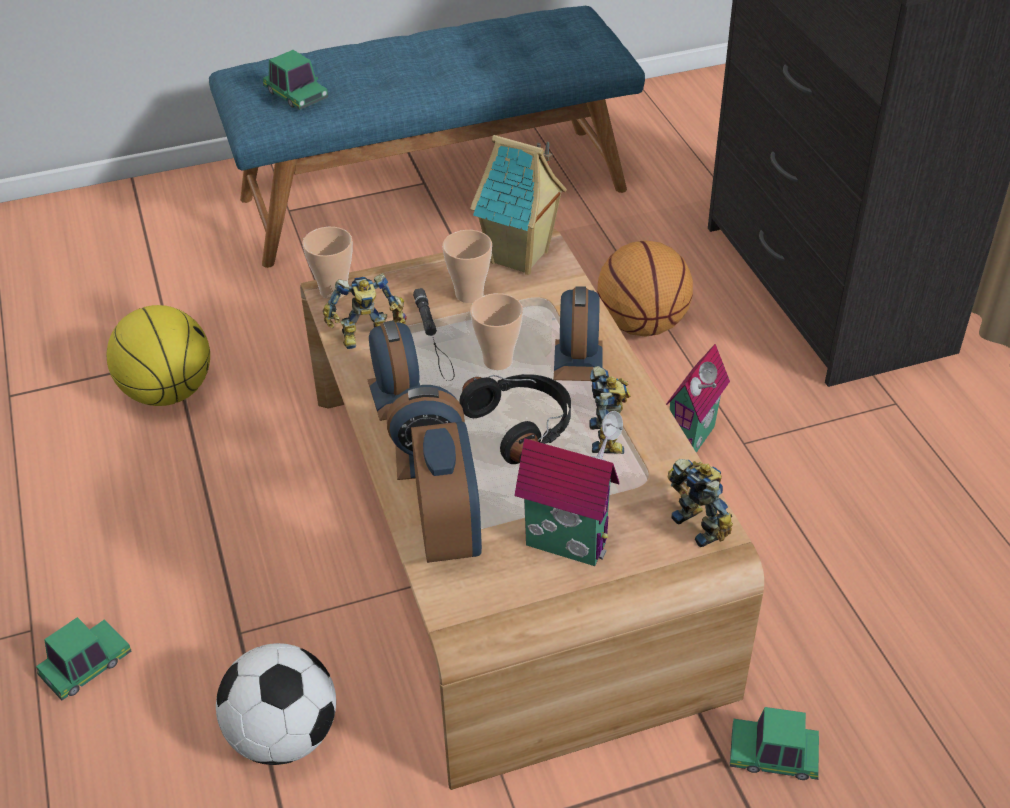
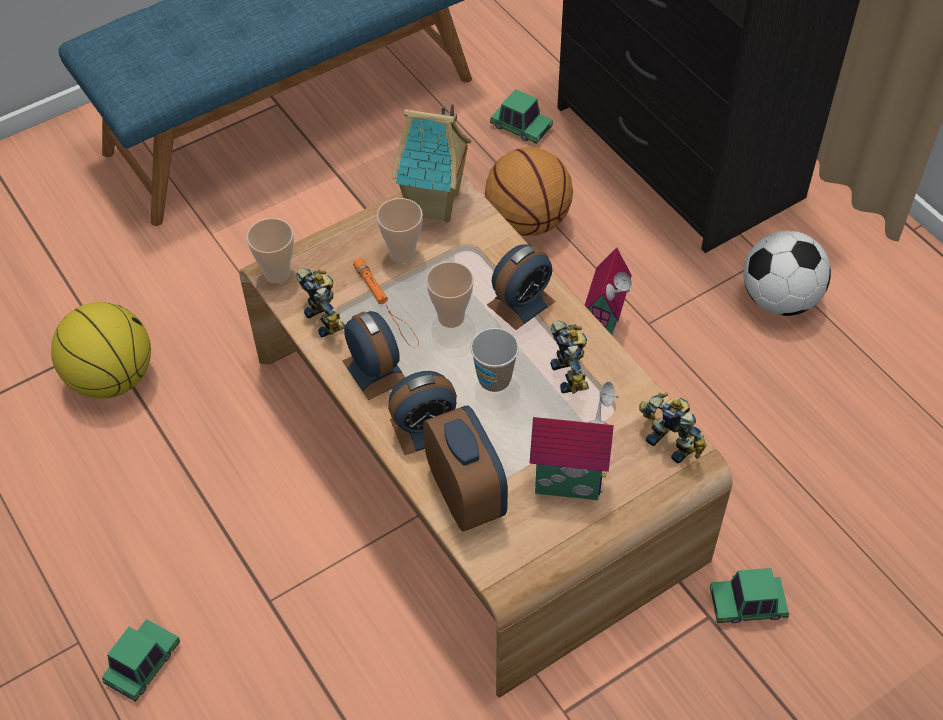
camera: 15 degrees left, 10 degrees up
(283, 735) = (342, 685): football -> football (779, 299)
(296, 96) = (161, 62): toy car -> toy car (520, 127)
(368, 338) = (327, 317): toy robot -> toy robot turned 90 degrees counterclockwise
(434, 338) = (386, 305): black flashlight -> orange flashlight
(522, 426) = (494, 379): black headphones -> cup
(578, 360) = (521, 303): alarm clock -> alarm clock turned 60 degrees clockwise

